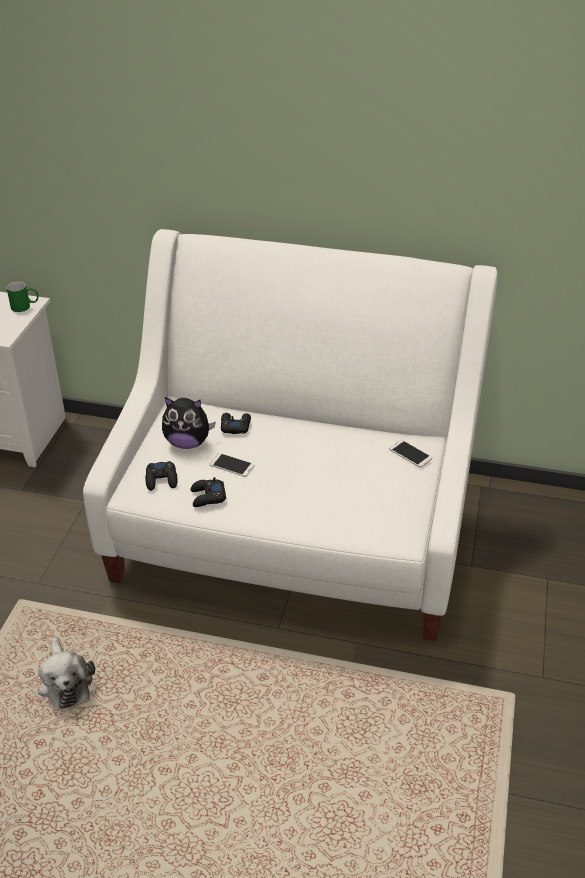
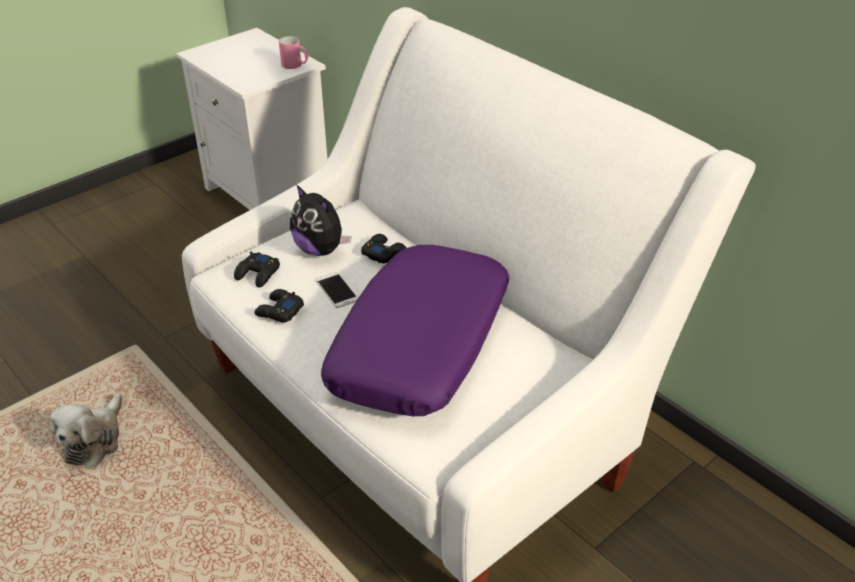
camera: 35 degrees right, 0 degrees up
(25, 307) = (295, 66): green mug -> pink mug
(327, 474) = (421, 345): none -> purple pillow
(410, 454) = (540, 366): phone -> none

